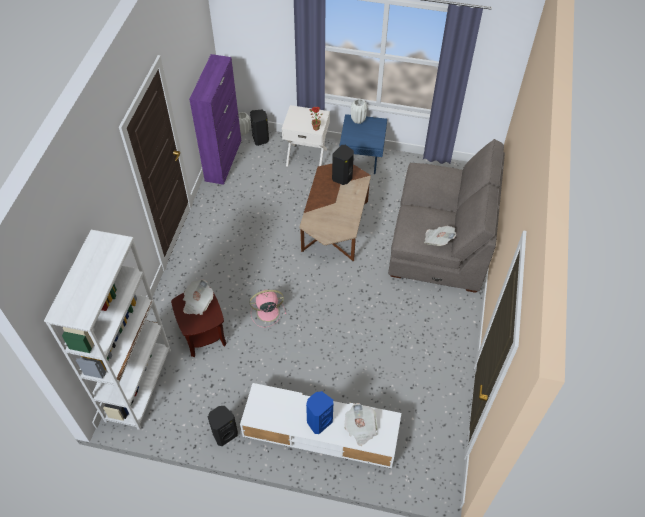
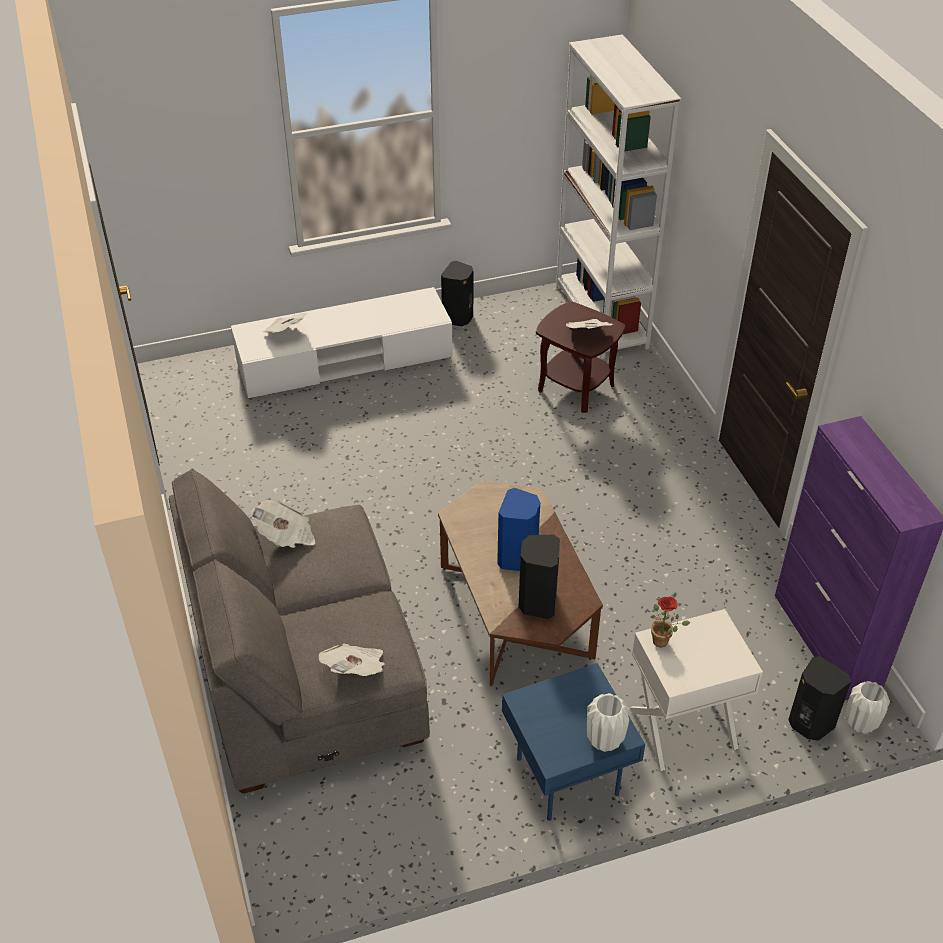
camera: 150 degrees right, 10 degrees down
(266, 312) = (517, 445): pink fan -> none
(319, 421) = (342, 320): blue speaker -> blue speaker (518, 558)
(436, 171) = (356, 670): none -> newspaper

